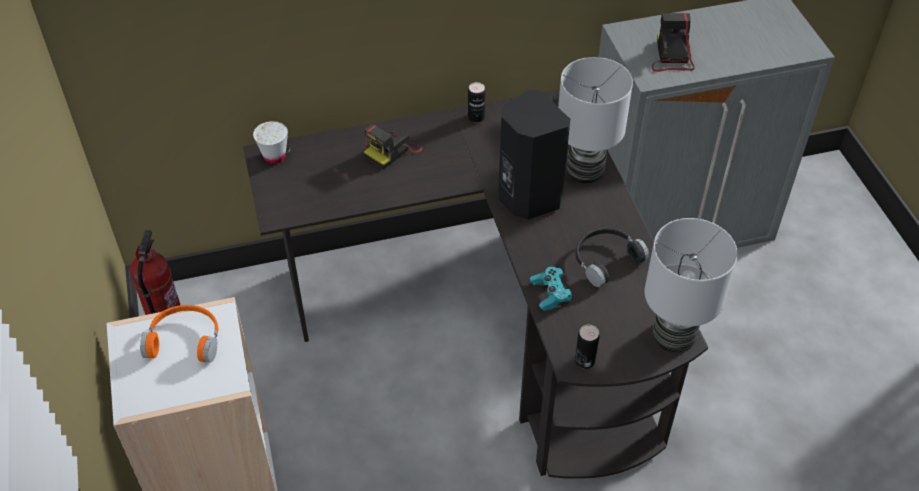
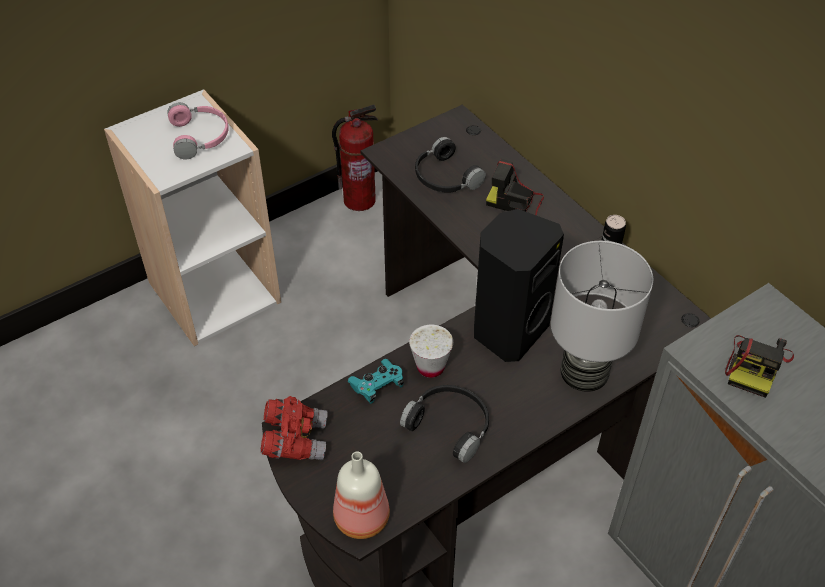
camera: 70 degrees right, 0 degrees up
(185, 339) = (201, 136): orange headphones -> pink headphones
(274, 156) = (459, 127): white cup -> white cup (430, 367)
(333, 185) = (444, 178): none -> black headphones
(585, 361) = (295, 439): can -> red binoculars
(671, 56) = (756, 365): camera -> camera turned 135 degrees clockwise
(674, 335) = (363, 518): grey table lamp -> bottle

